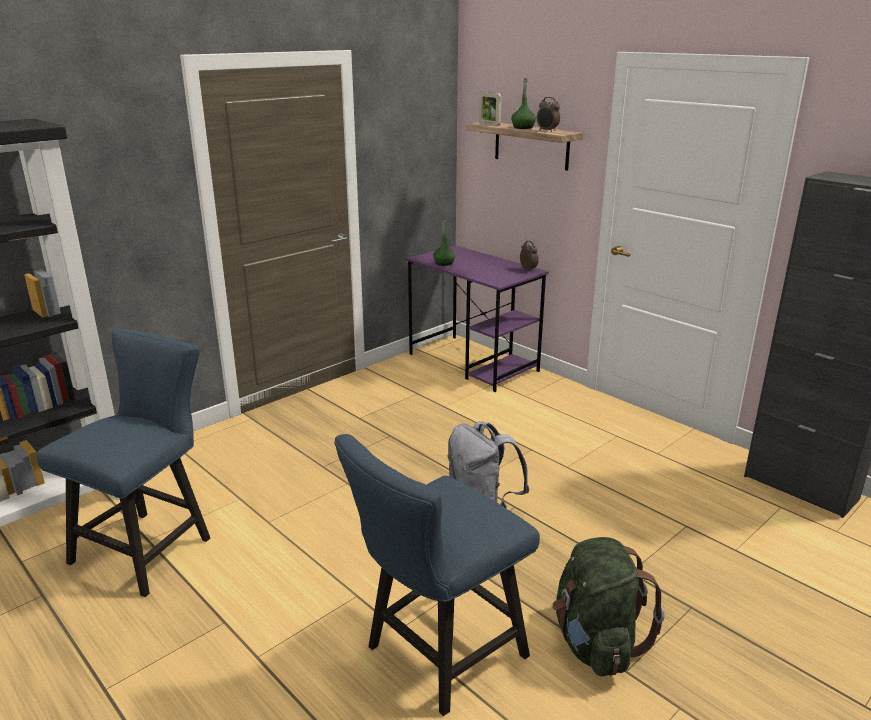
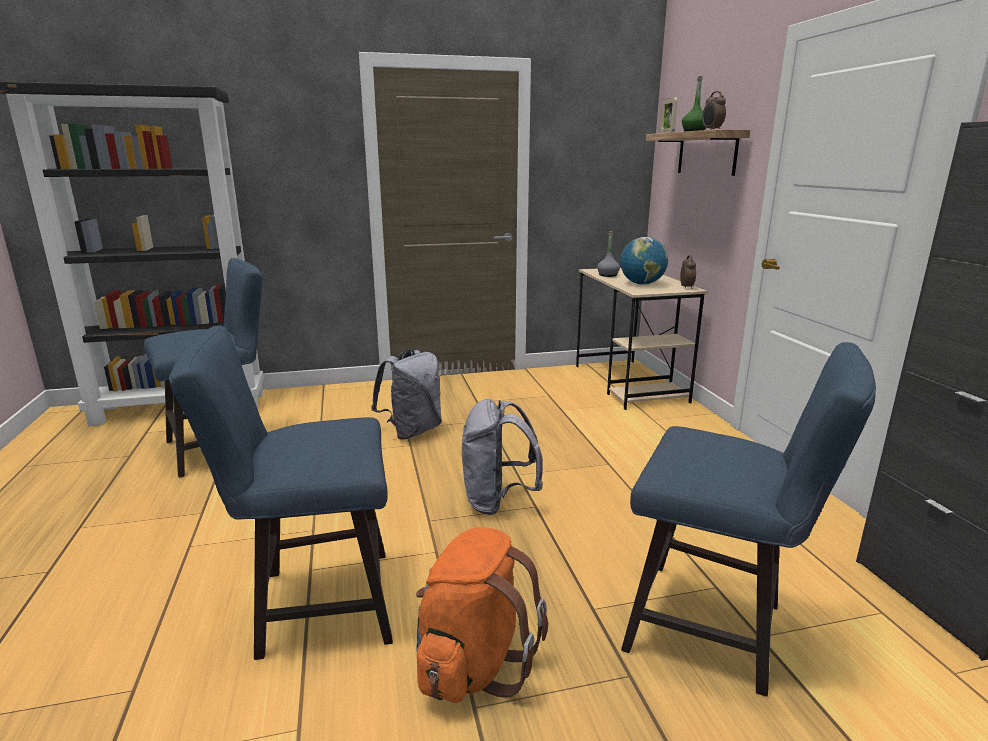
camera: 30 degrees right, 5 degrees down
(332, 467) = (412, 431): none -> grey backpack
(444, 263) = (608, 275): green bottle -> grey bottle
(473, 362) = (629, 383): purple desk -> beige desk
(488, 271) = (642, 284): none -> globe
(596, 643) = (473, 663): green backpack -> orange backpack
(710, 555) = (717, 629): none -> blue chair

